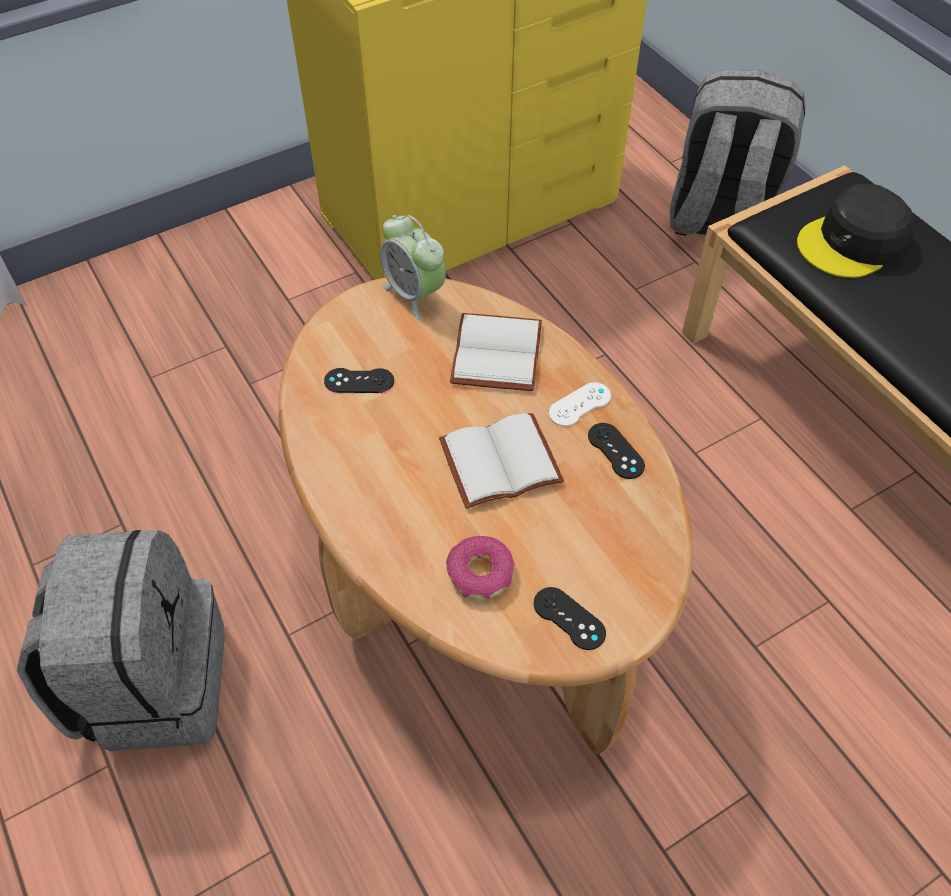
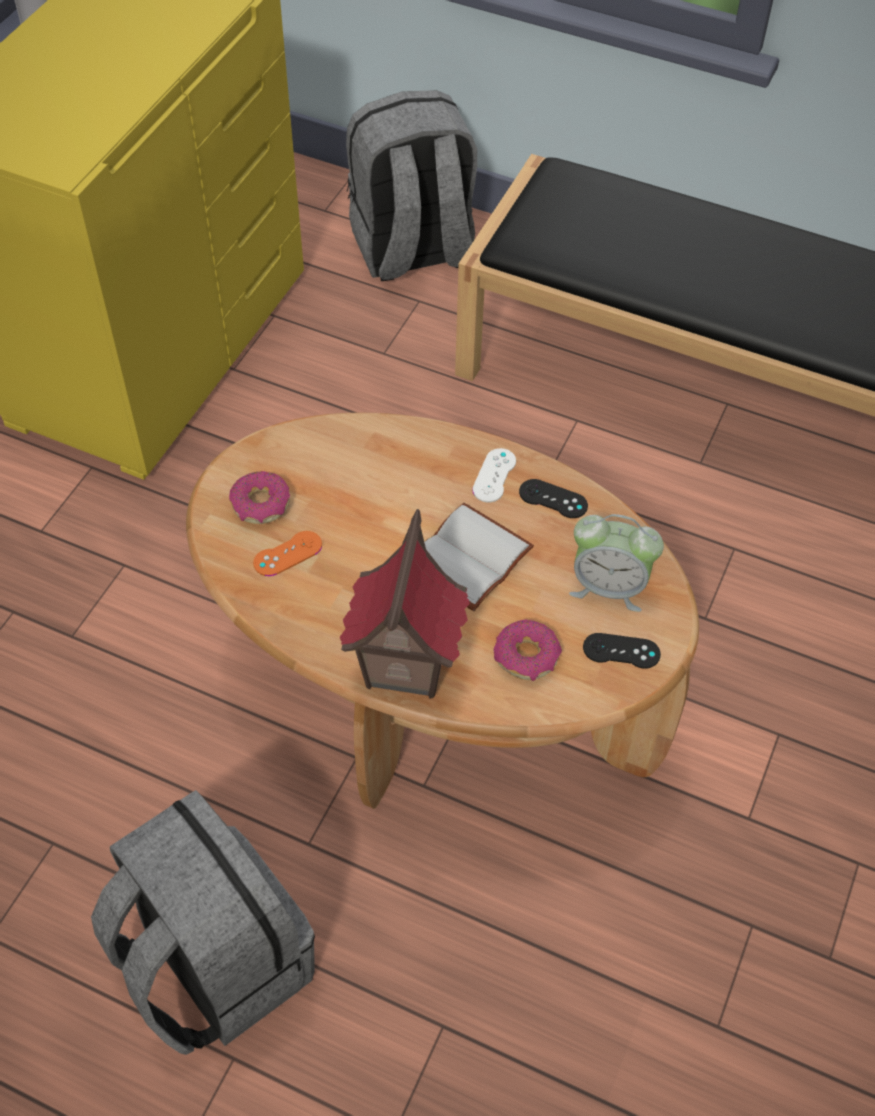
camera: 35 degrees left, 0 degrees up
(359, 381) = (288, 554): black game controller -> orange game controller
(371, 333) = (260, 505): none -> donut
(373, 520) = (404, 664): none -> toy house
(414, 294) = (270, 449): alarm clock -> alarm clock (609, 587)
(494, 352) = (386, 467): white book -> none
(853, 243) = (595, 225): black cap -> none

